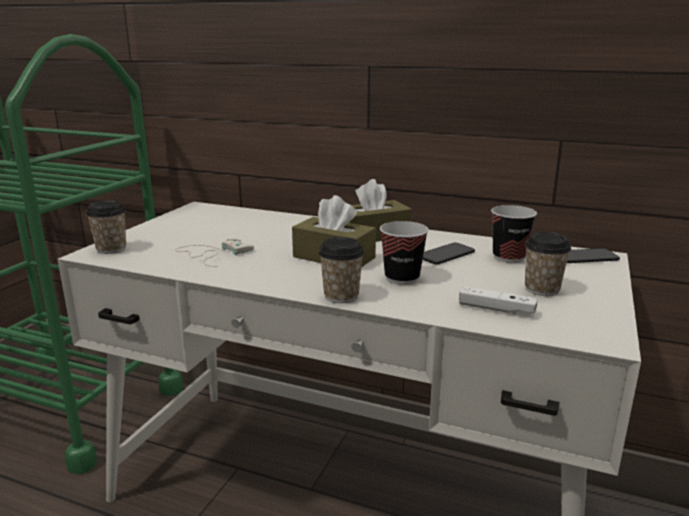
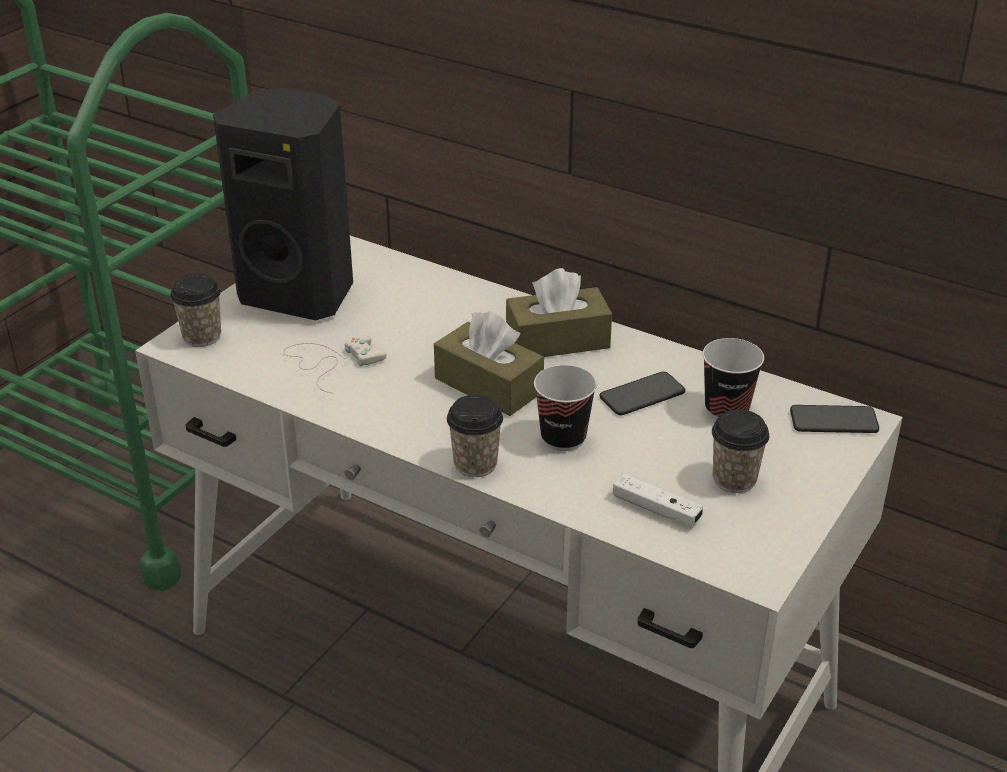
camera: 10 degrees right, 15 degrees up
(184, 227) = (300, 293): none -> black speaker

